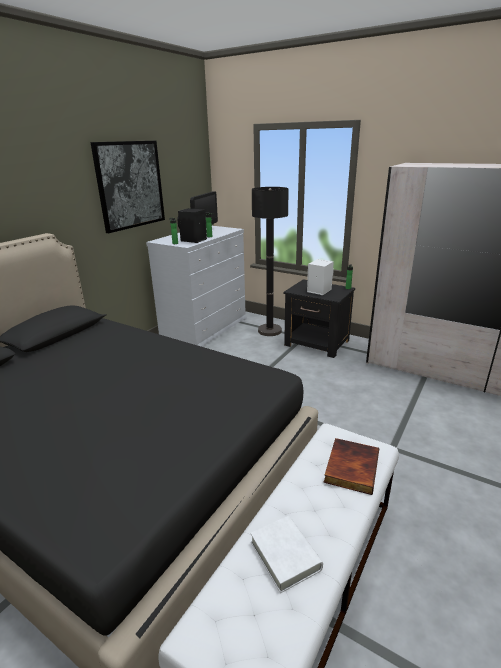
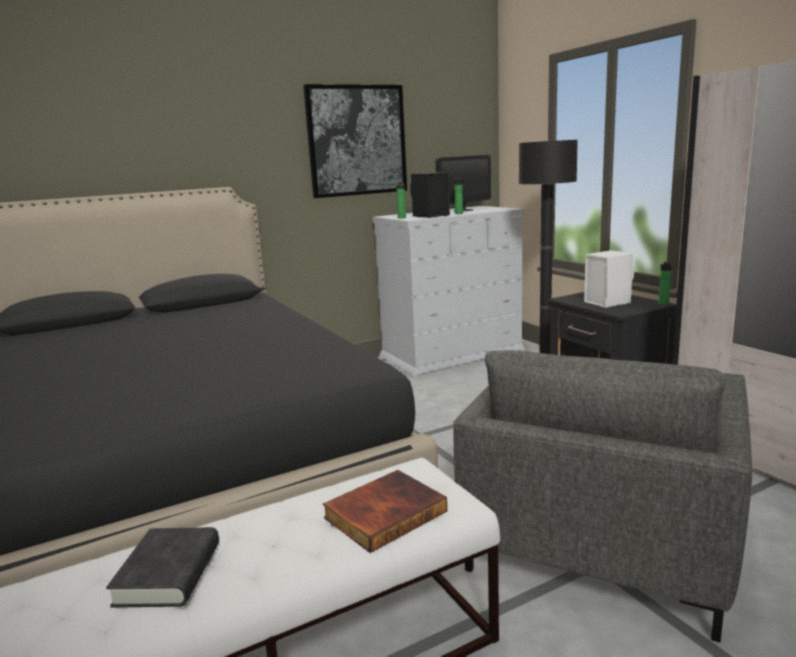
camera: 30 degrees right, 10 degrees down
(285, 556) = (169, 574): white book -> black book
(382, 433) = (599, 537): none -> grey armchair

